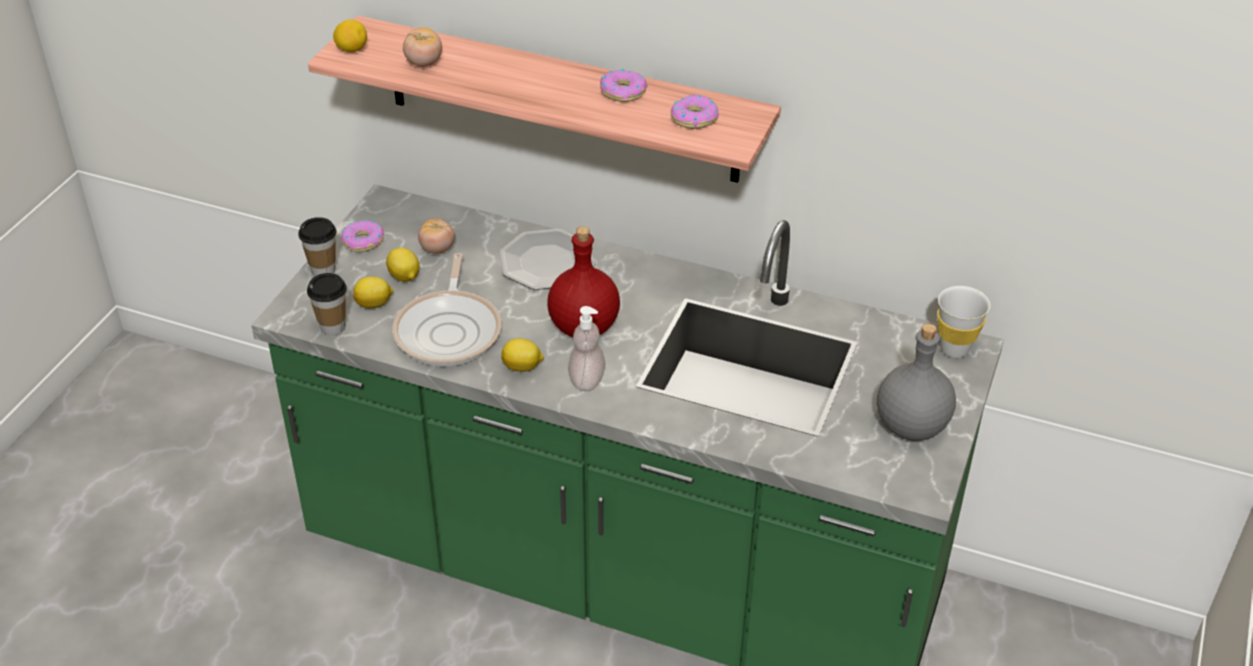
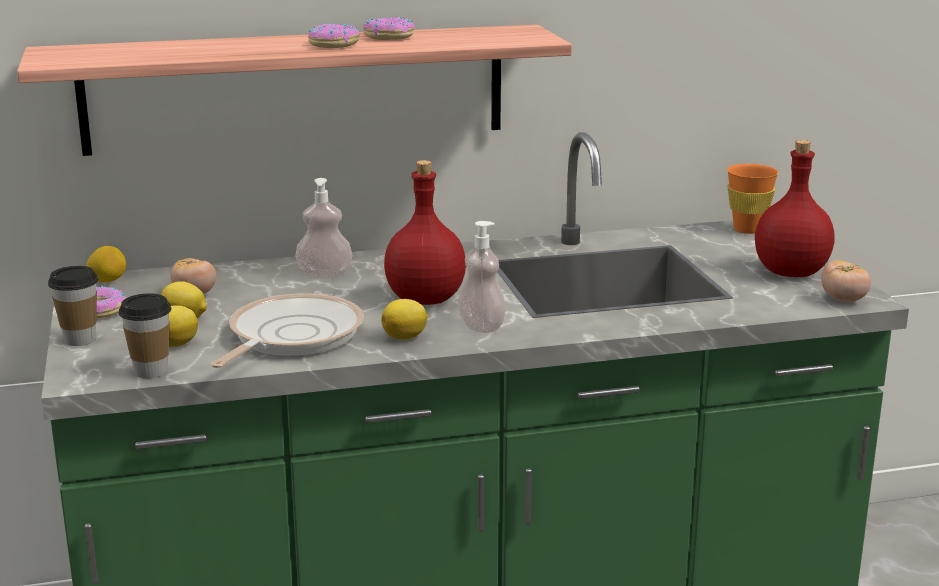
camera: 35 degrees left, 20 degrees down
(352, 50) = (58, 58): lemon -> lemon (108, 281)
(424, 63) = (156, 52): tomato -> tomato (843, 300)
(450, 330) = (290, 337): frying pan -> frying pan turned 120 degrees counterclockwise
(547, 262) = (324, 274): plate -> soap dispenser
(694, 118) = (480, 36): donut -> donut (333, 44)
(910, 425) = (789, 272): grey bottle -> red bottle
(954, 349) = (747, 229): white cup -> orange cup

